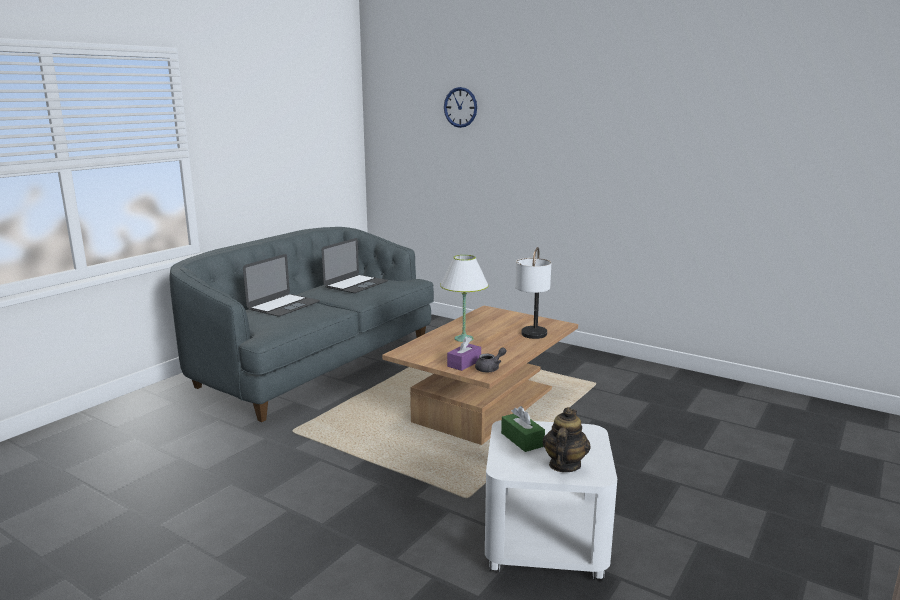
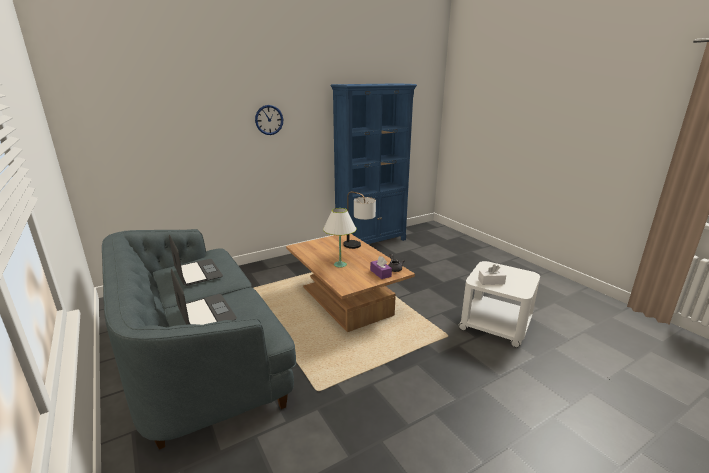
camera: 65 degrees left, 5 degrees up
(460, 107) = (178, 104): wall clock -> wall clock (269, 120)
(522, 439) = (491, 281): green tissue box -> white tissue box
(564, 465) = (520, 279): teapot -> none
(695, 384) = (371, 242): none -> blue bookcase

